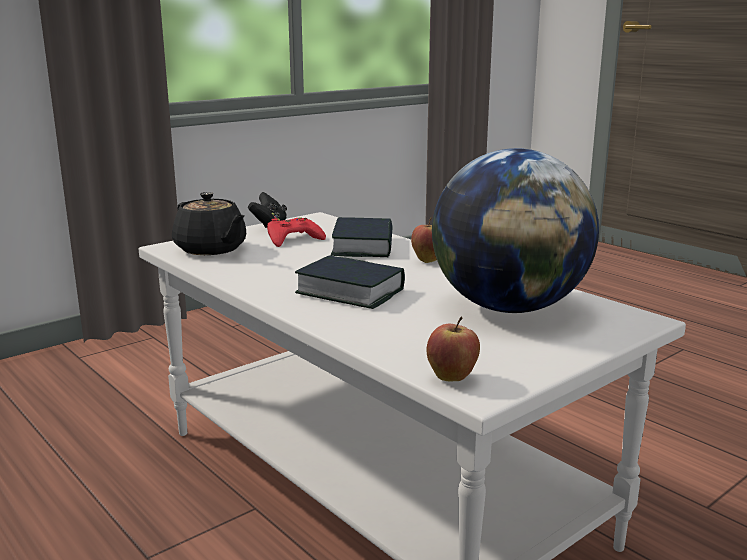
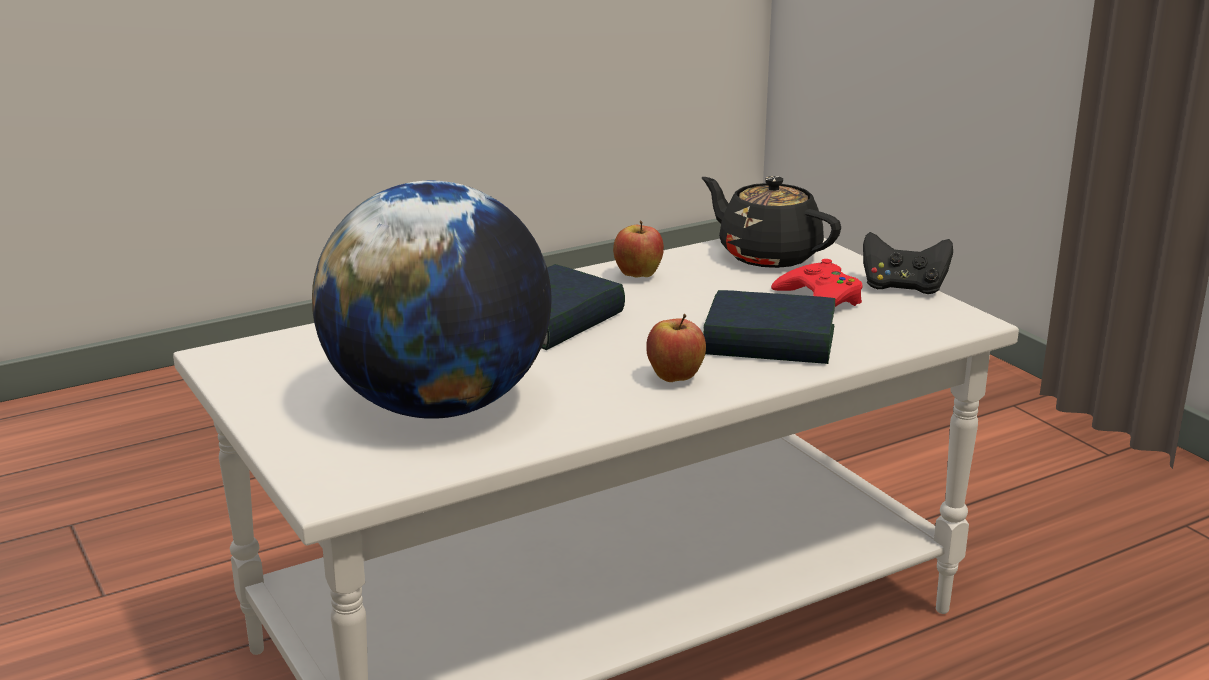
camera: 100 degrees right, 5 degrees up
(211, 249) = (767, 255): black teapot -> black teapot turned 75 degrees clockwise
(452, 378) = (261, 347): apple -> apple (638, 277)

